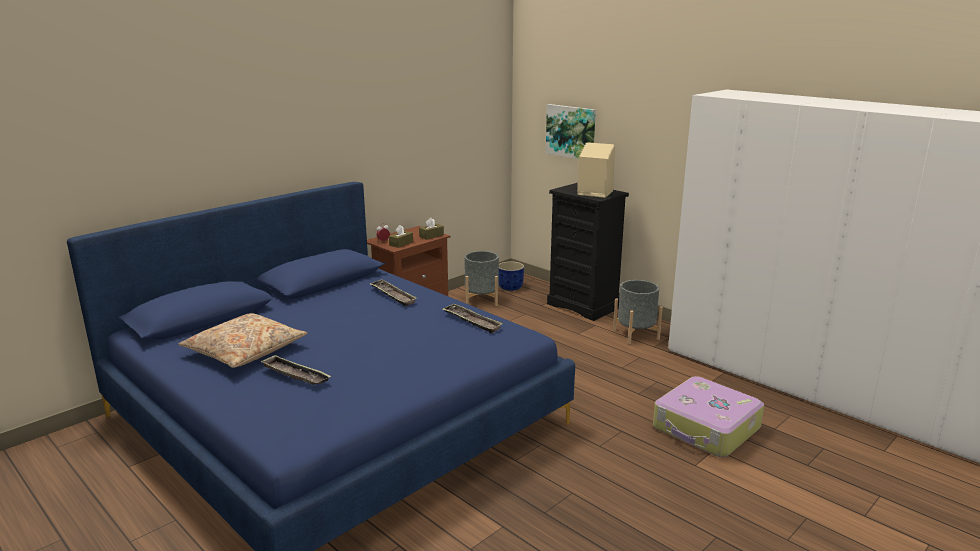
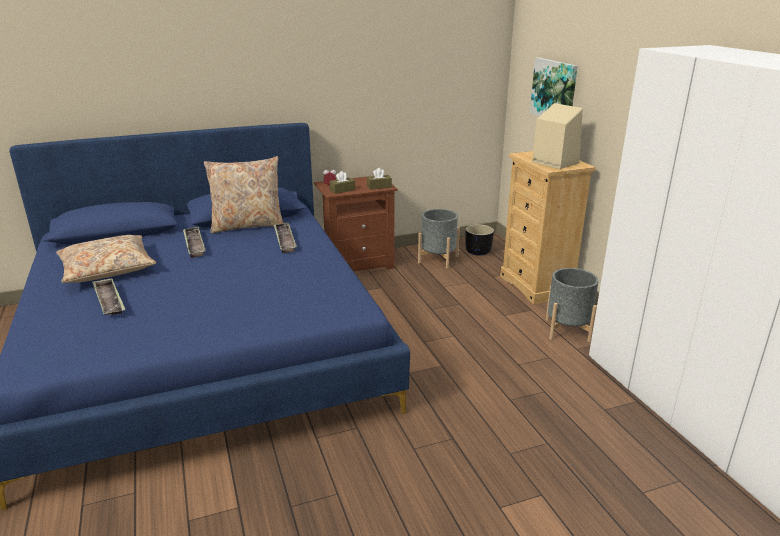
camera: 25 degrees right, 5 degrees up
(337, 289) = (248, 225): none -> beige pillow
(471, 321) = (323, 281): tray -> tray (194, 245)
(510, 287) = (477, 252): blue planter -> black planter
(583, 306) = (537, 286): black dresser -> beige dresser
(706, 429) = (553, 465): suitcase -> none

